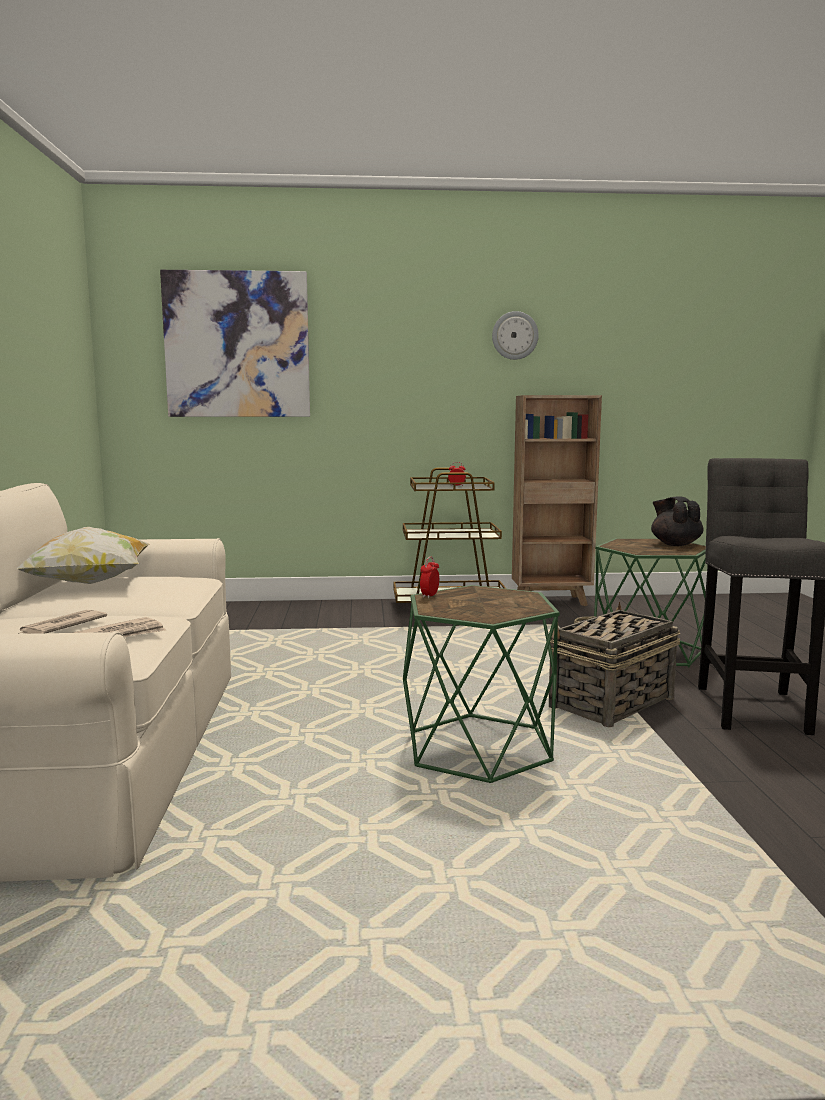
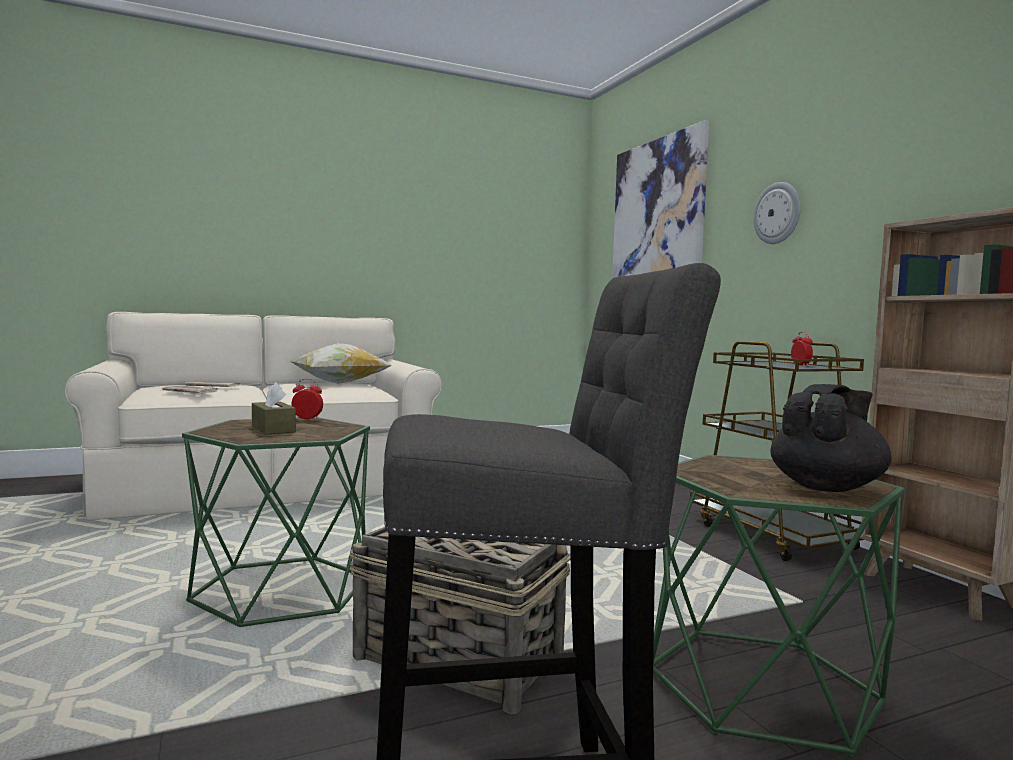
camera: 70 degrees right, 5 degrees down
(484, 603) = (273, 429): none -> brown tissue box
(515, 335) = (936, 130): wall clock -> wall clock (777, 213)

